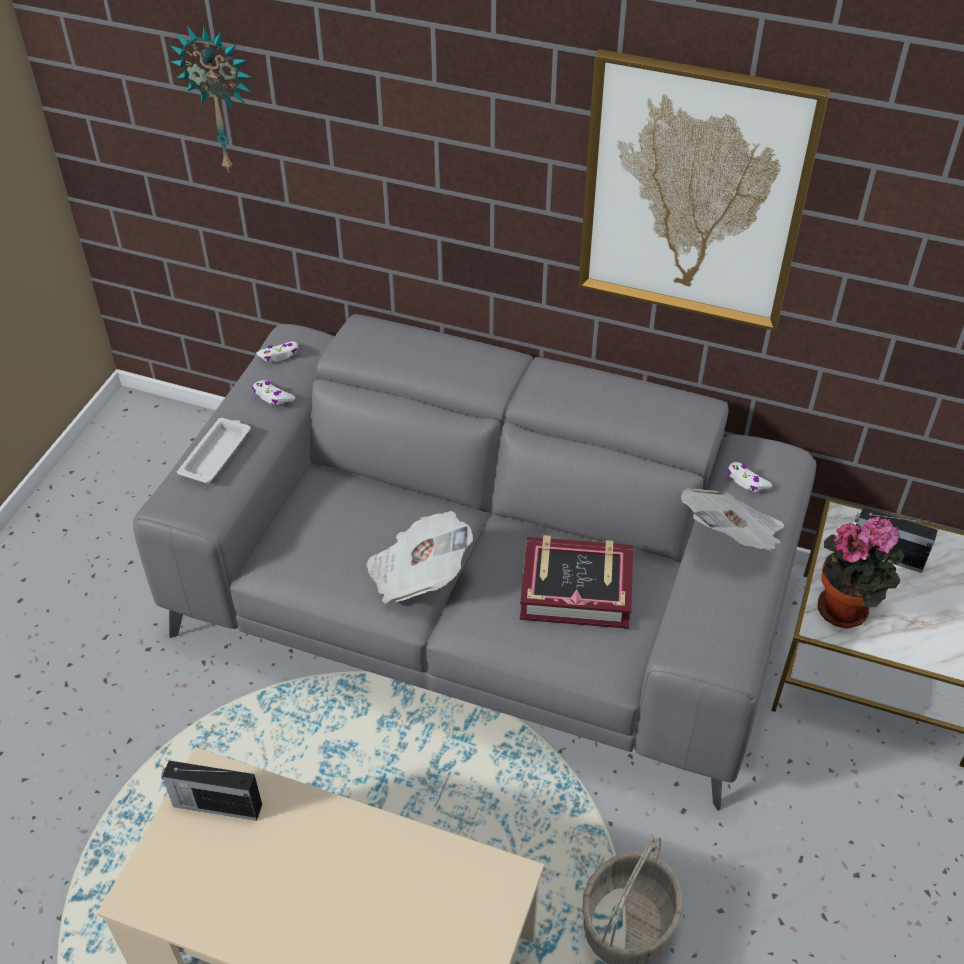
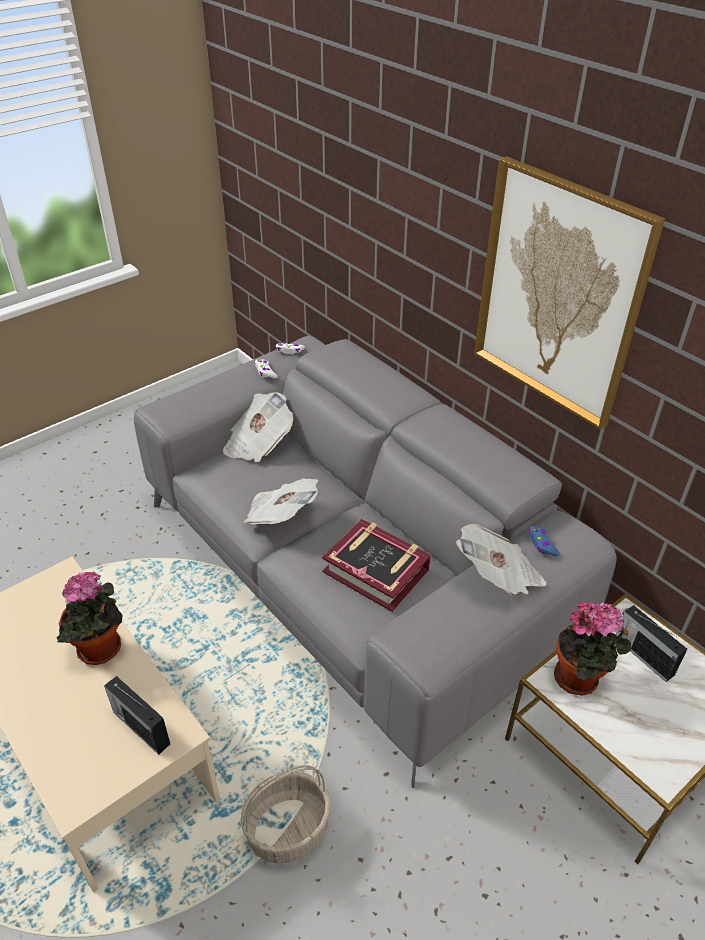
camera: 30 degrees right, 5 degrees down
(216, 454) = (205, 391): white tray -> none
(216, 805) = (53, 594): radio -> radio (140, 727)
(220, 99) = (296, 163): wall clock -> none
(311, 494) = (257, 442): none -> newspaper
(339, 838) = (101, 651): none -> potted plant
(747, 481) = (542, 544): white game controller -> blue game controller

